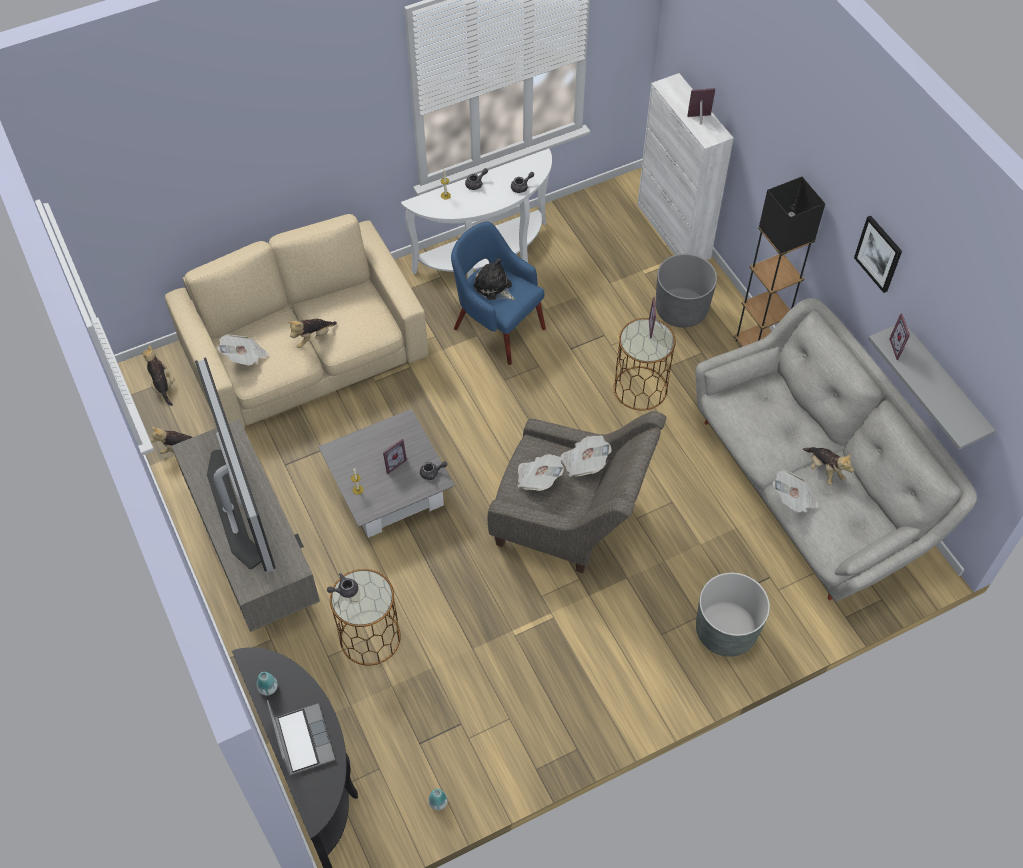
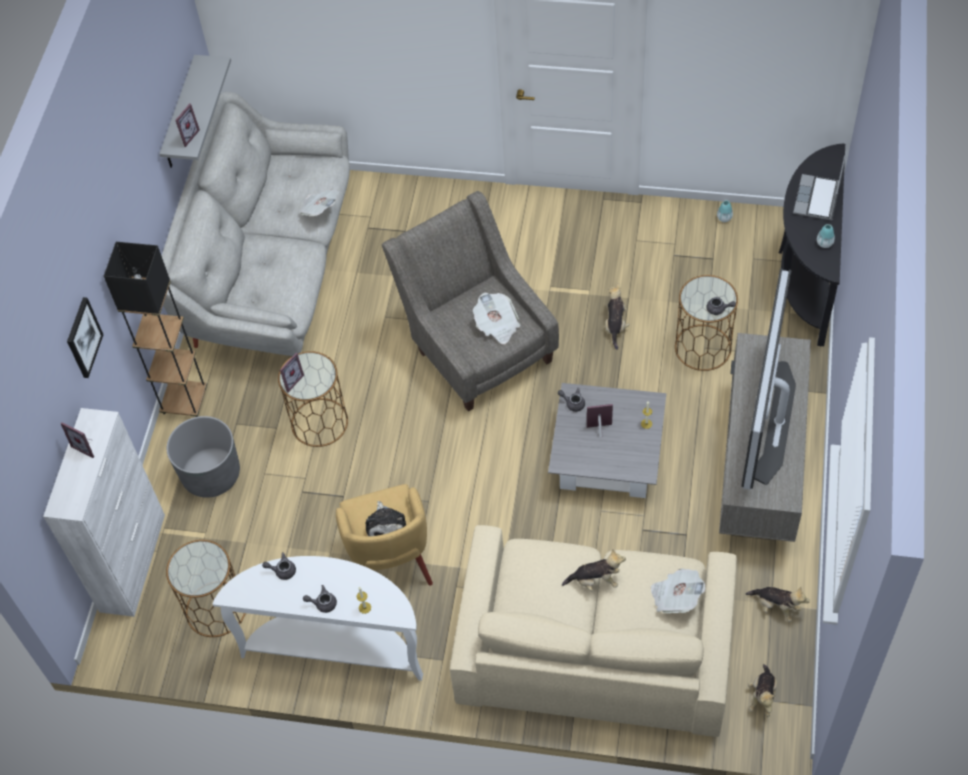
camera: 140 degrees left, 0 degrees up
(497, 327) = (390, 560): blue armchair -> yellow armchair
(584, 463) = (450, 317): newspaper -> none
(588, 236) = (216, 609): none -> brown side table
(726, 630) = (434, 212): grey planter -> none
(824, 470) = (273, 220): plush toy -> plush toy (615, 325)
(879, 253) = (134, 168): picture -> picture (83, 337)

